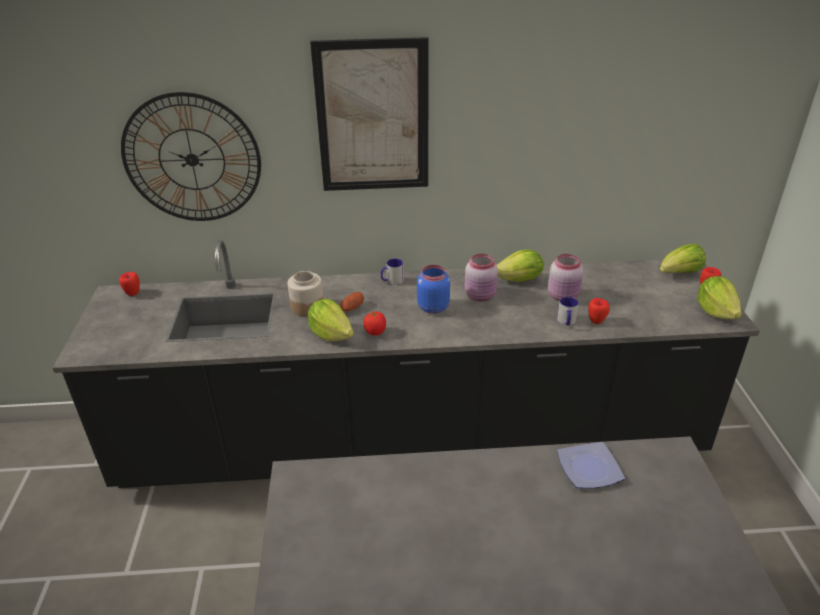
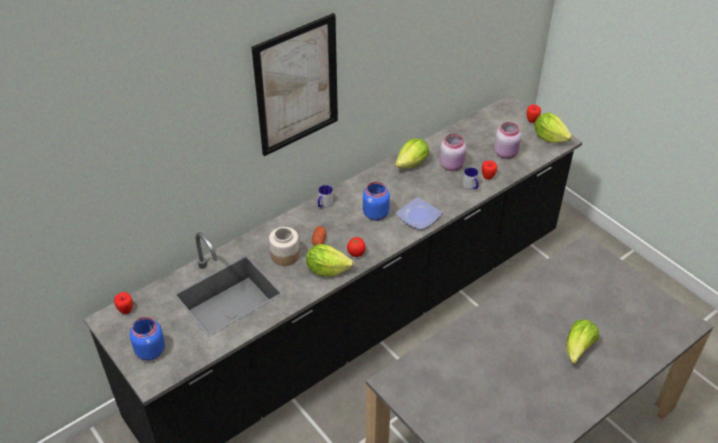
camera: 35 degrees left, 10 degrees up
(110, 331) = (151, 350): none -> blue jar
(192, 159) = (160, 175): wall clock -> none
(481, 296) = (398, 189): pink jar -> pink jar (506, 153)
(588, 469) = (550, 284): plate -> plate (418, 217)
(679, 274) = (507, 114): lettuce -> lettuce (578, 349)

